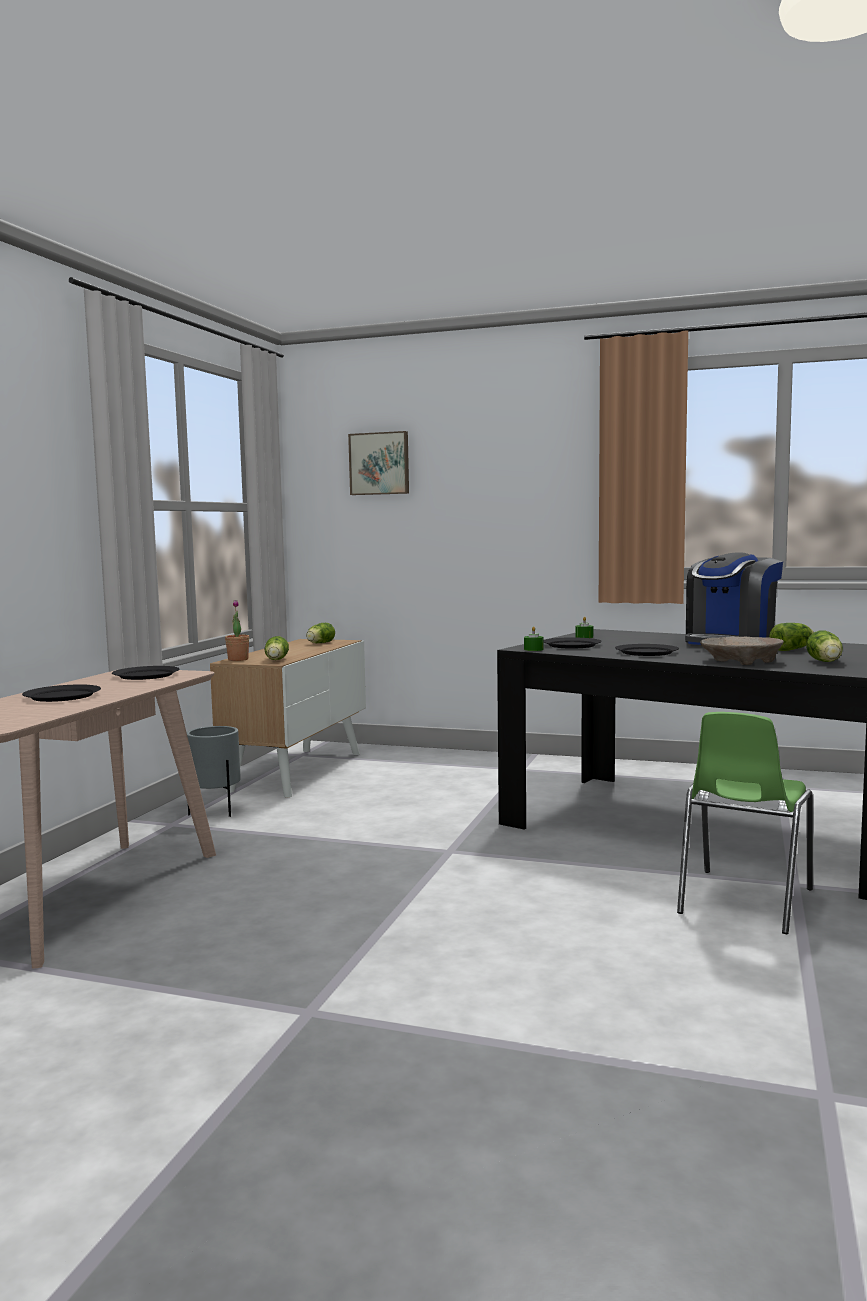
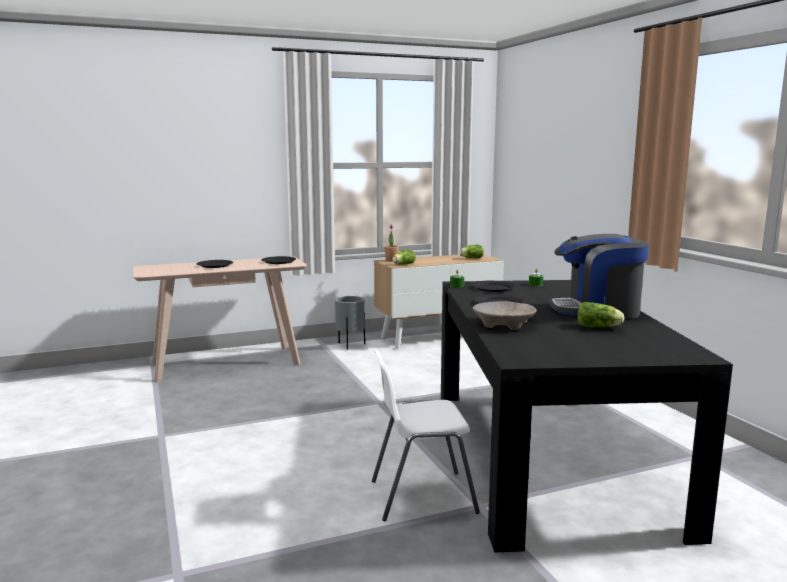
camera: 50 degrees right, 5 degrees up
(380, 463) = (533, 134): picture -> none
(743, 901) = (421, 496): green chair -> white chair
(825, 662) = (548, 341): lettuce -> none

